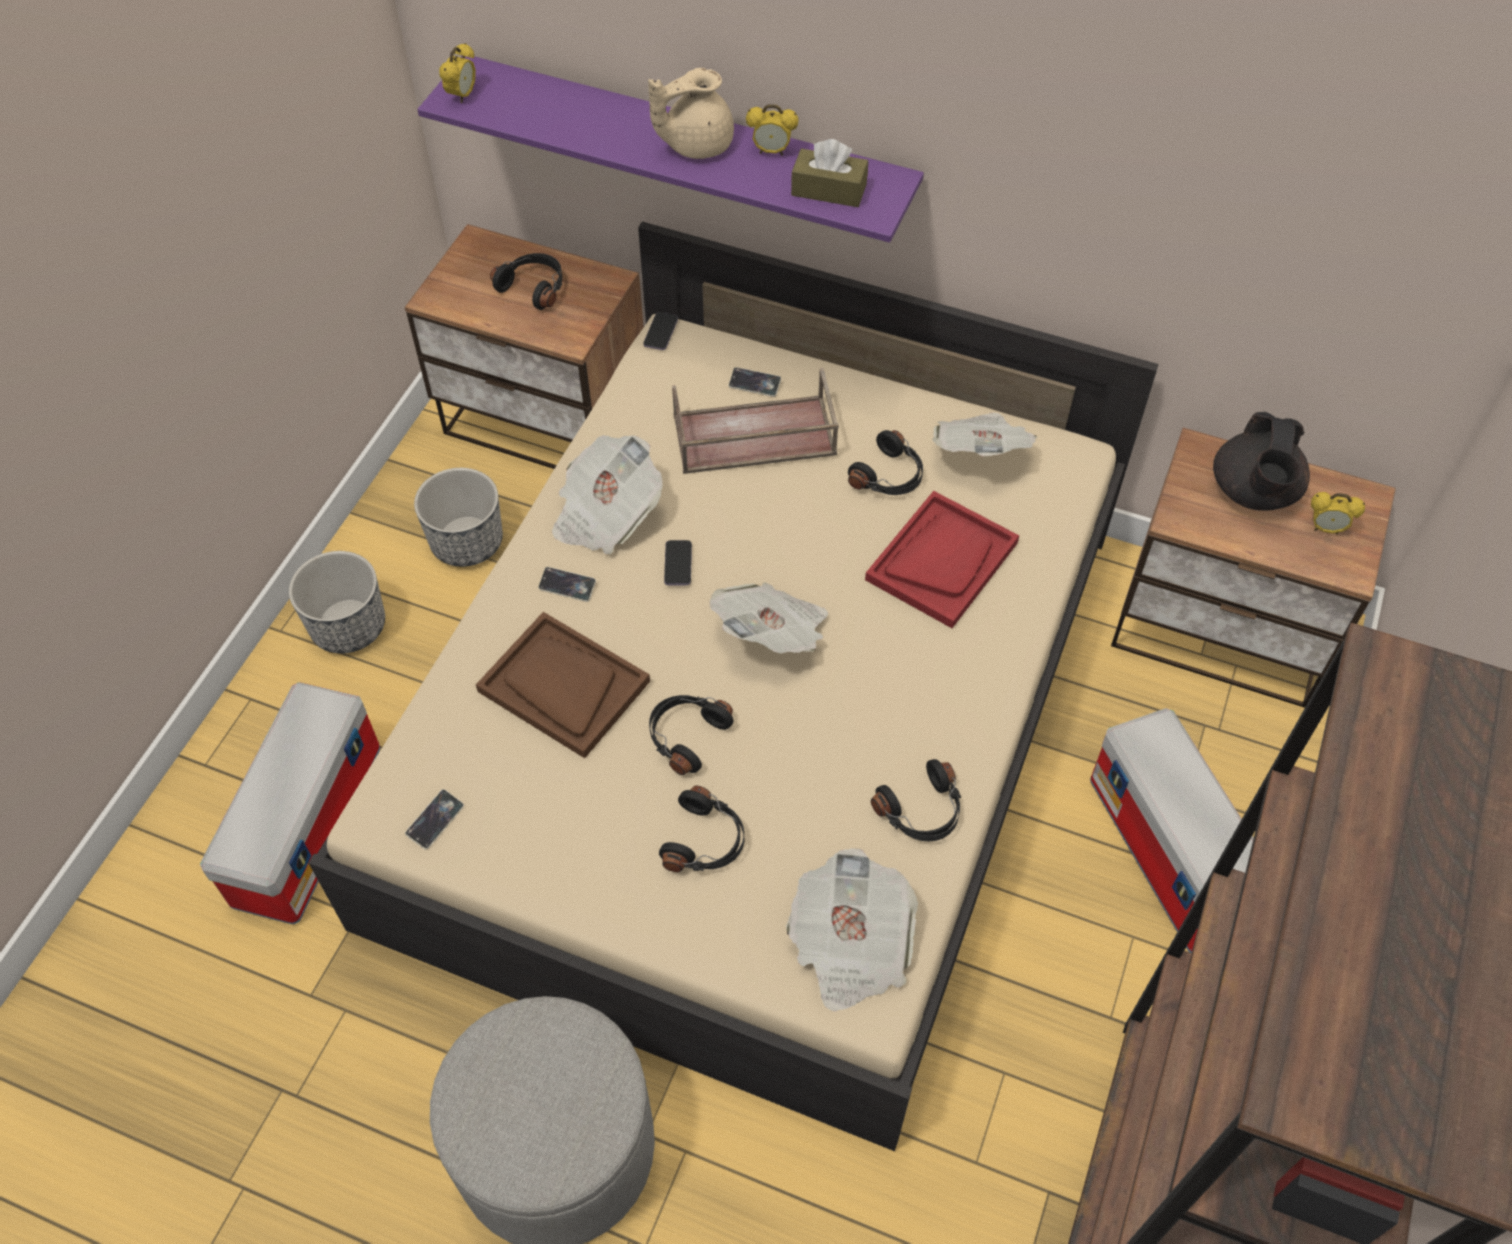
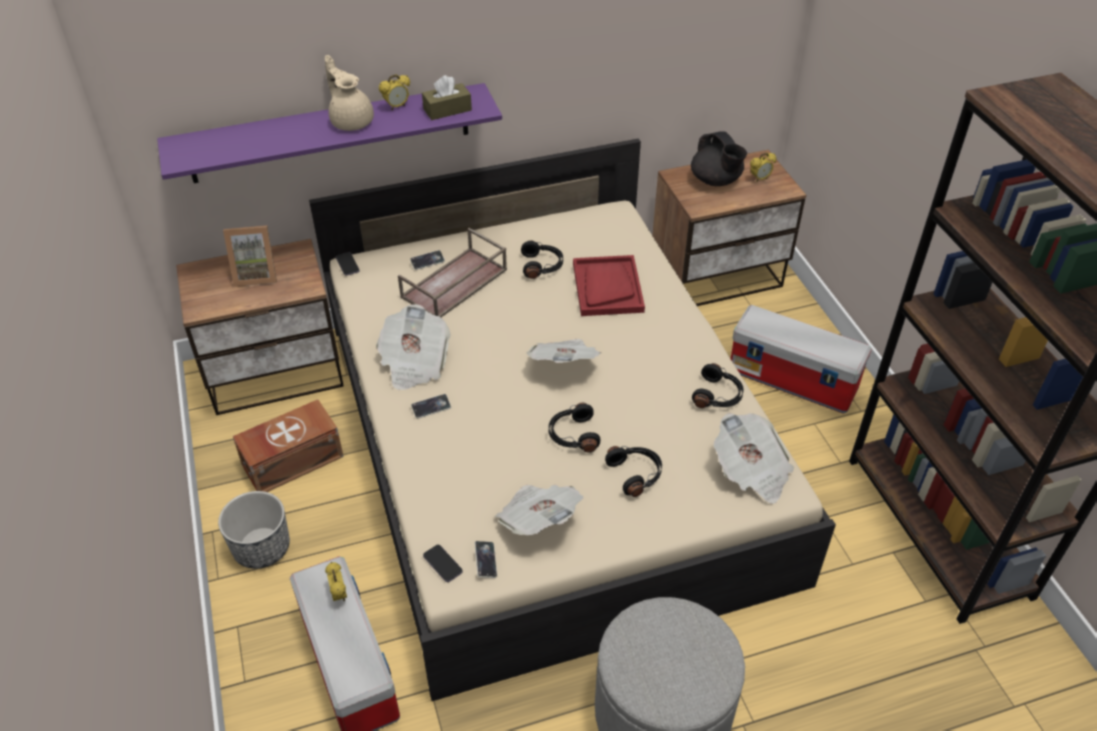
camera: 40 degrees left, 10 degrees down
(462, 96) = (183, 157): alarm clock -> alarm clock (339, 595)
(466, 541) = (291, 460): planter -> brown storage box
(534, 287) = (256, 274): black headphones -> picture frame
(563, 686) = (483, 454): brown tray -> none
(678, 564) = (480, 362): phone -> phone (442, 564)
(695, 144) = (351, 121): beige teapot -> beige teapot turned 120 degrees clockwise
(980, 453) = (573, 233): newspaper -> newspaper (538, 520)

